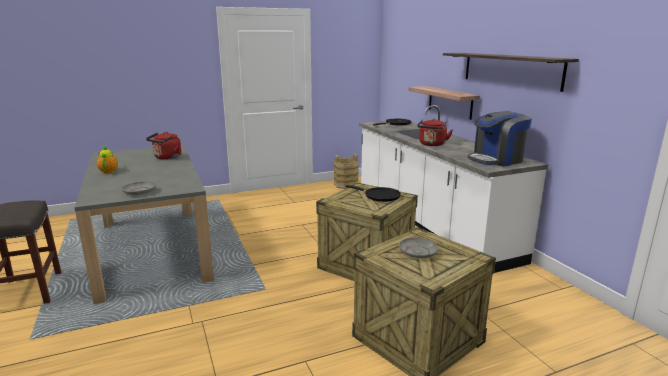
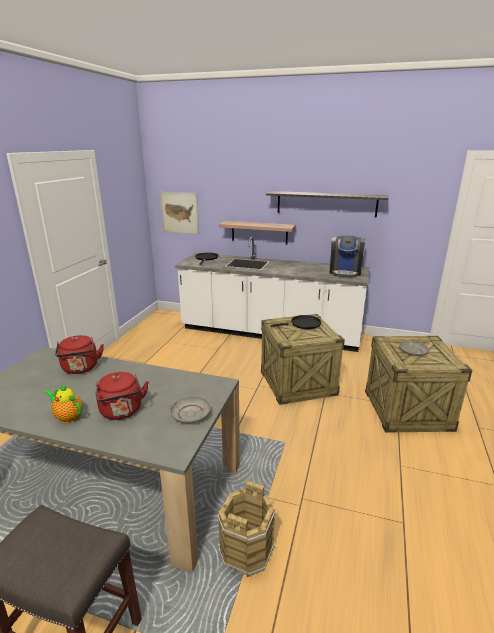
camera: 50 degrees left, 5 degrees up
(345, 185) = (153, 328): brown bucket -> brown bucket (246, 550)
(398, 75) = (179, 213): none -> picture
(432, 145) = (284, 271): red kettle -> red kettle (122, 412)

